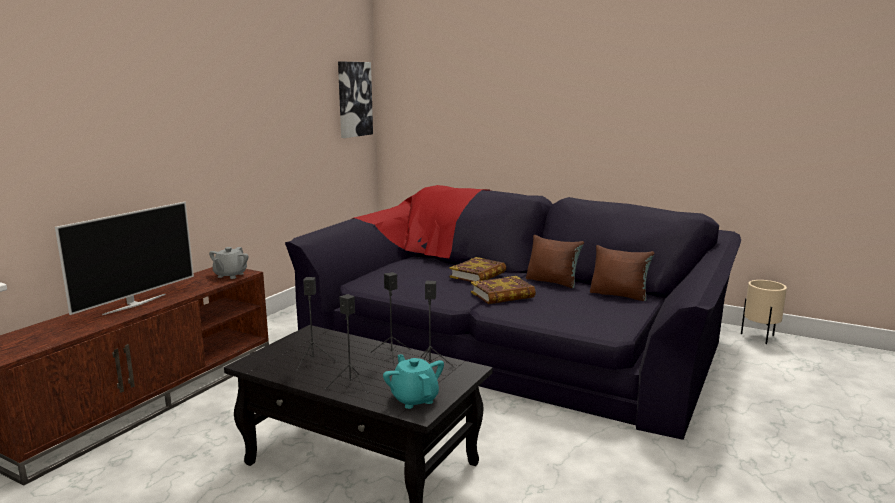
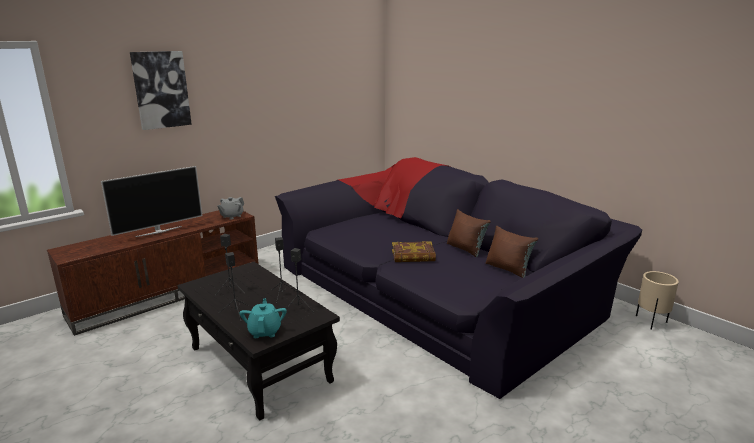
camera: 20 degrees right, 5 degrees up
(354, 99) = (363, 85): picture -> picture (161, 90)
(478, 275) = (412, 235): book -> none

